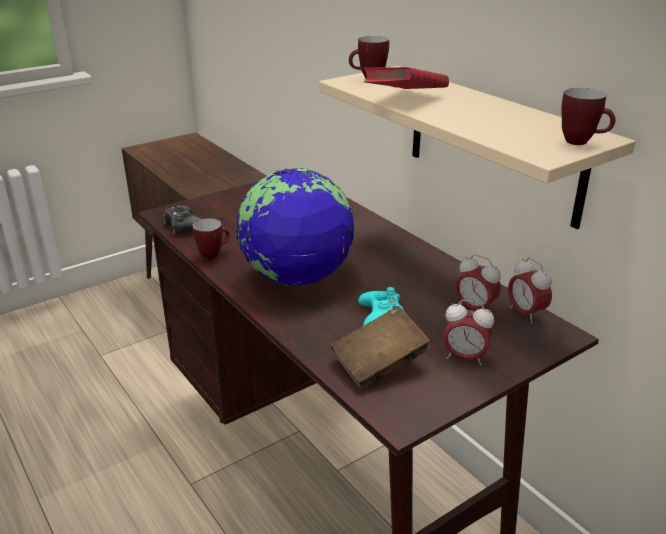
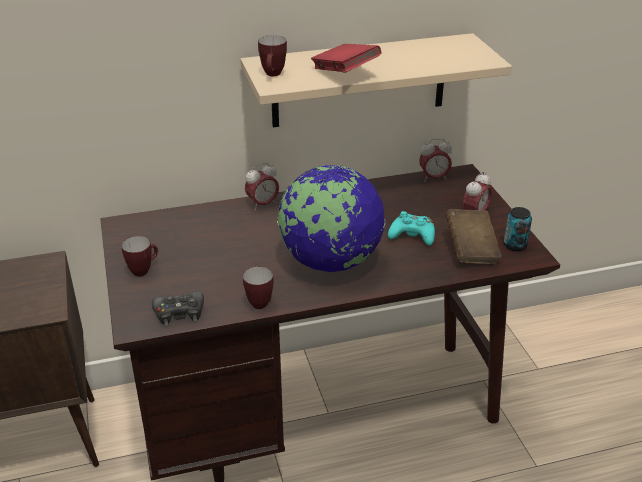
camera: 70 degrees left, 5 degrees up
(415, 400) = (514, 245): none -> can
(474, 309) = (419, 195): alarm clock -> alarm clock (262, 204)
(582, 142) = (472, 46): mug -> mug (143, 270)

